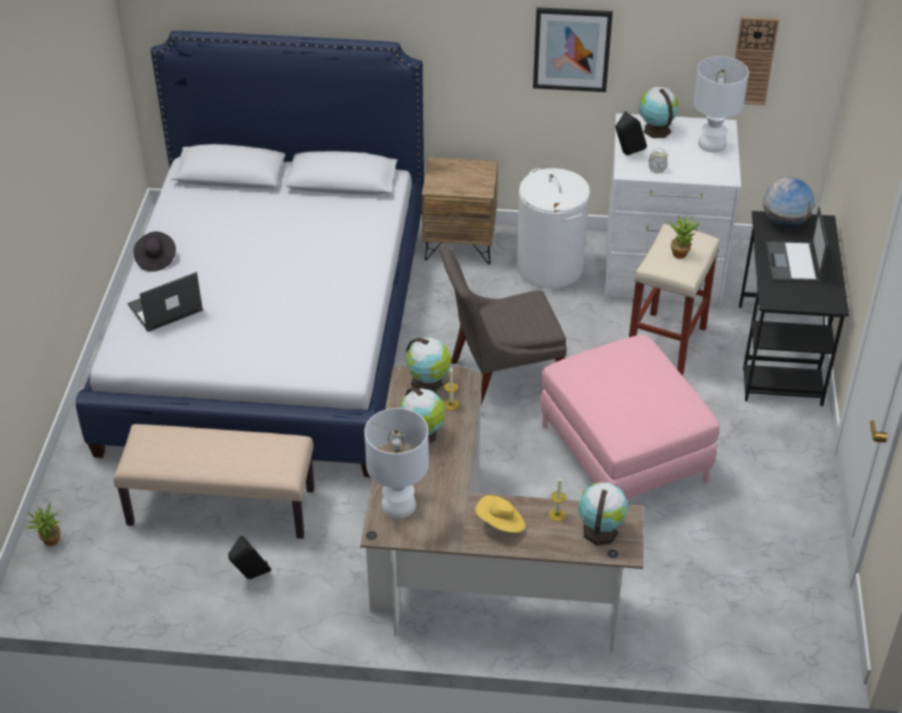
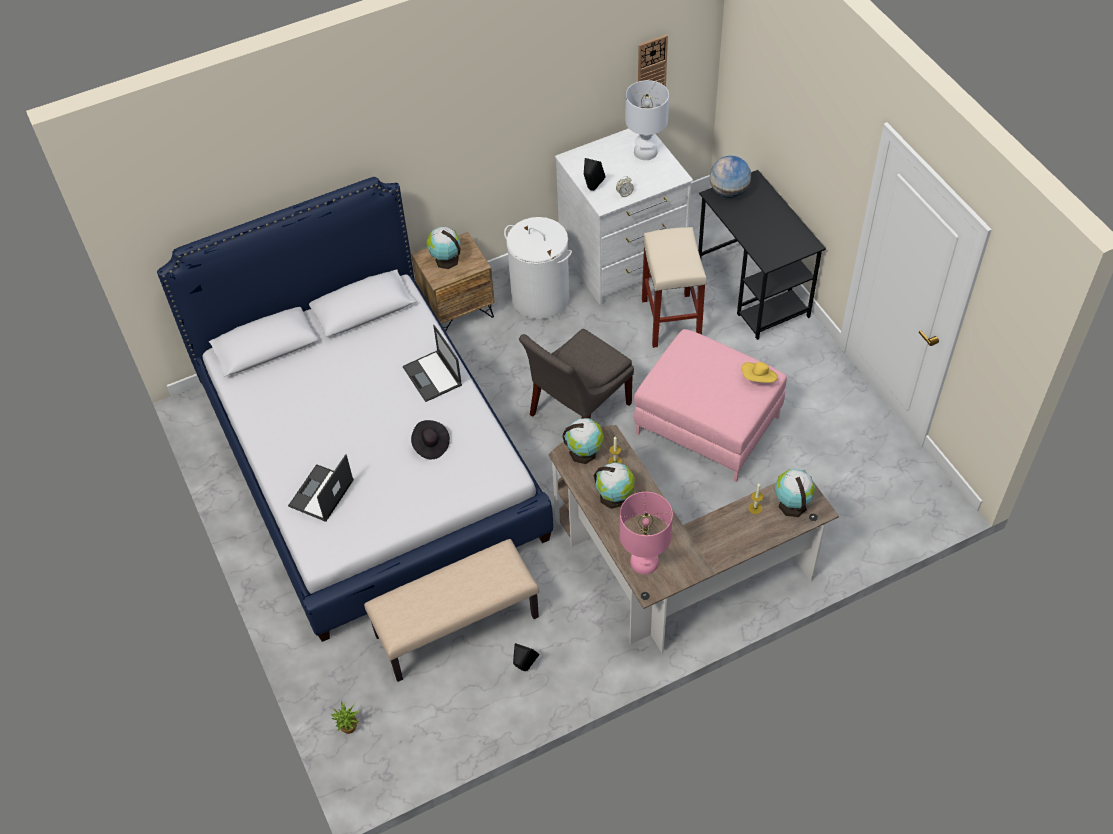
camera: 30 degrees left, 10 degrees up
(155, 259) = (273, 454): black hat -> black hat (430, 445)
(398, 504) = (644, 561): white table lamp -> pink table lamp
(501, 524) = (724, 536): yellow hat -> yellow hat (758, 379)
(572, 49) = (512, 121): picture -> none
(656, 129) = (595, 157): globe -> globe (445, 260)
(681, 252) = (676, 252): potted plant -> none
(793, 263) = (759, 224): laptop -> laptop (433, 376)

